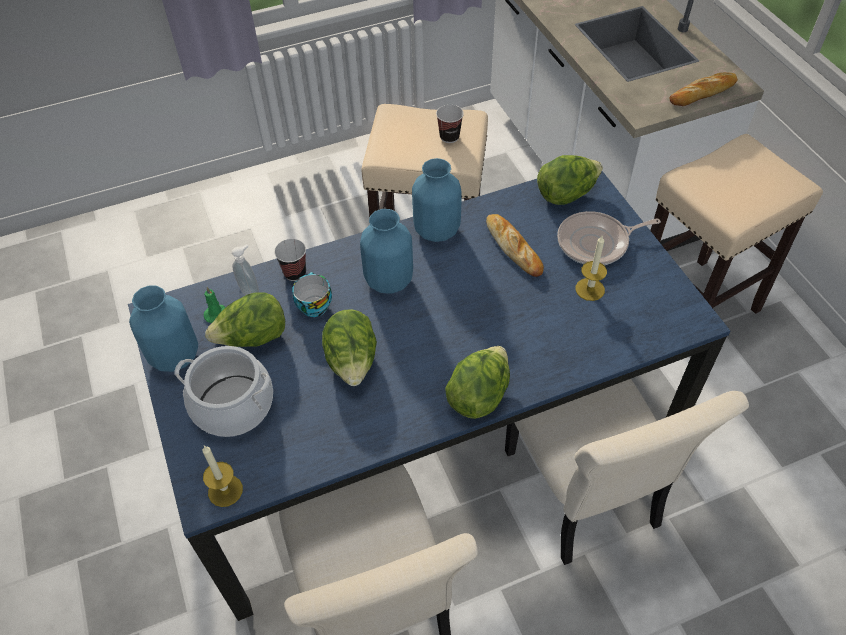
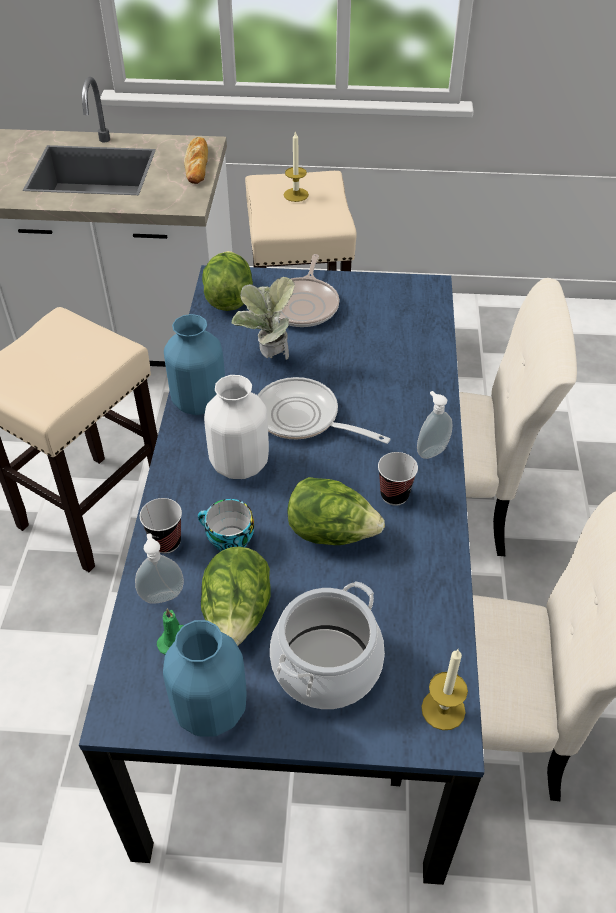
camera: 65 degrees left, 5 degrees down
(389, 279) = (239, 463): blue vase -> white vase
(449, 137) = (72, 344): cup -> cup (394, 495)
(461, 297) = (303, 418): none -> frying pan
(478, 395) = (431, 451): lettuce -> soap dispenser
(513, 248) = (267, 358): bread -> potted plant
(590, 289) = (354, 331): candle -> candle (296, 195)

